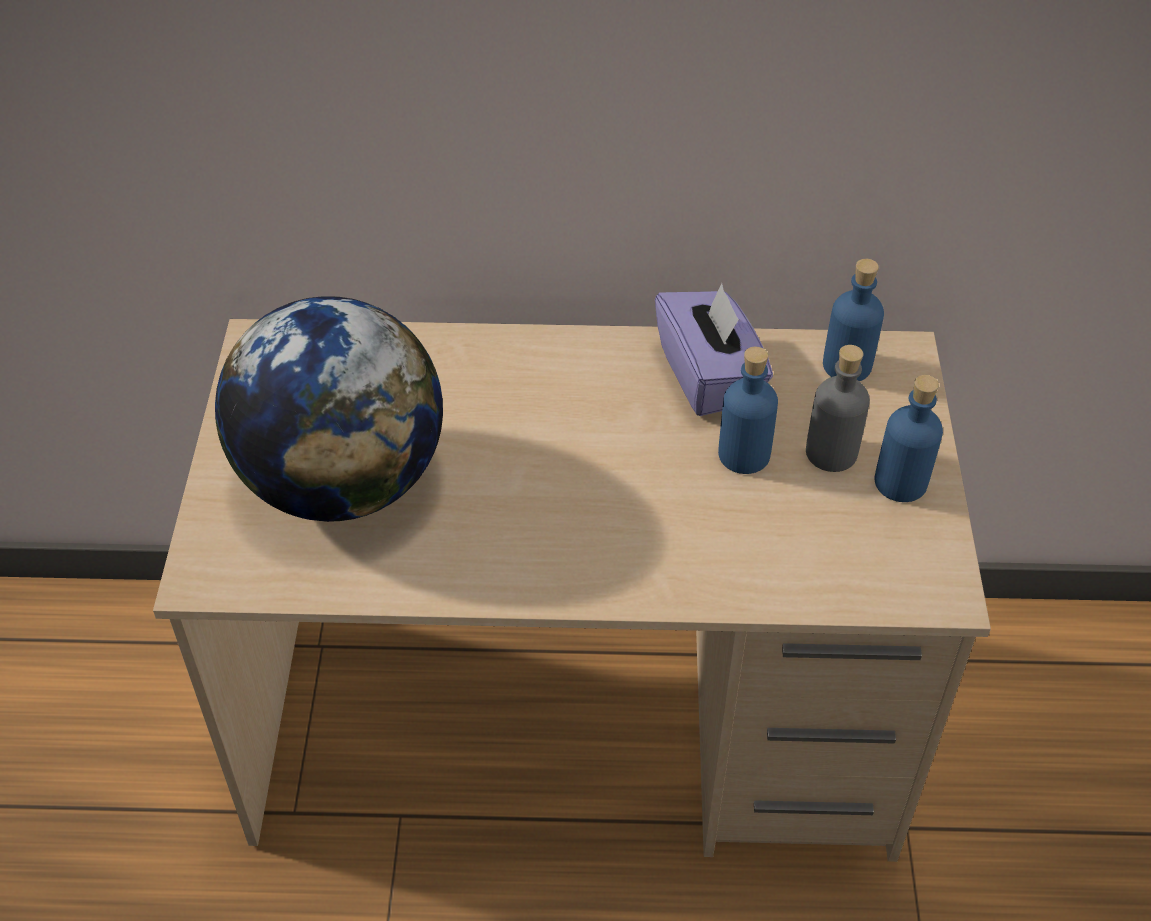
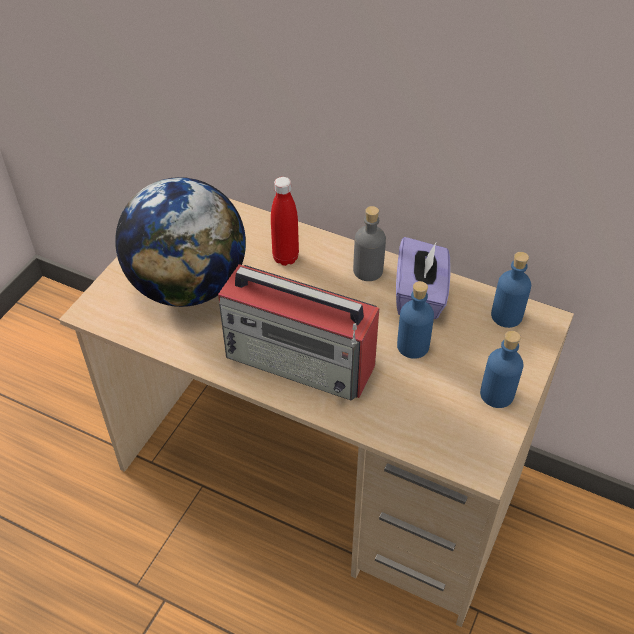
camera: 25 degrees right, 0 degrees up
(472, 386) = (285, 258): none -> red bottle
(594, 535) = (301, 361): none -> radio
(831, 452) = (465, 363): grey bottle -> grey bottle (368, 270)

